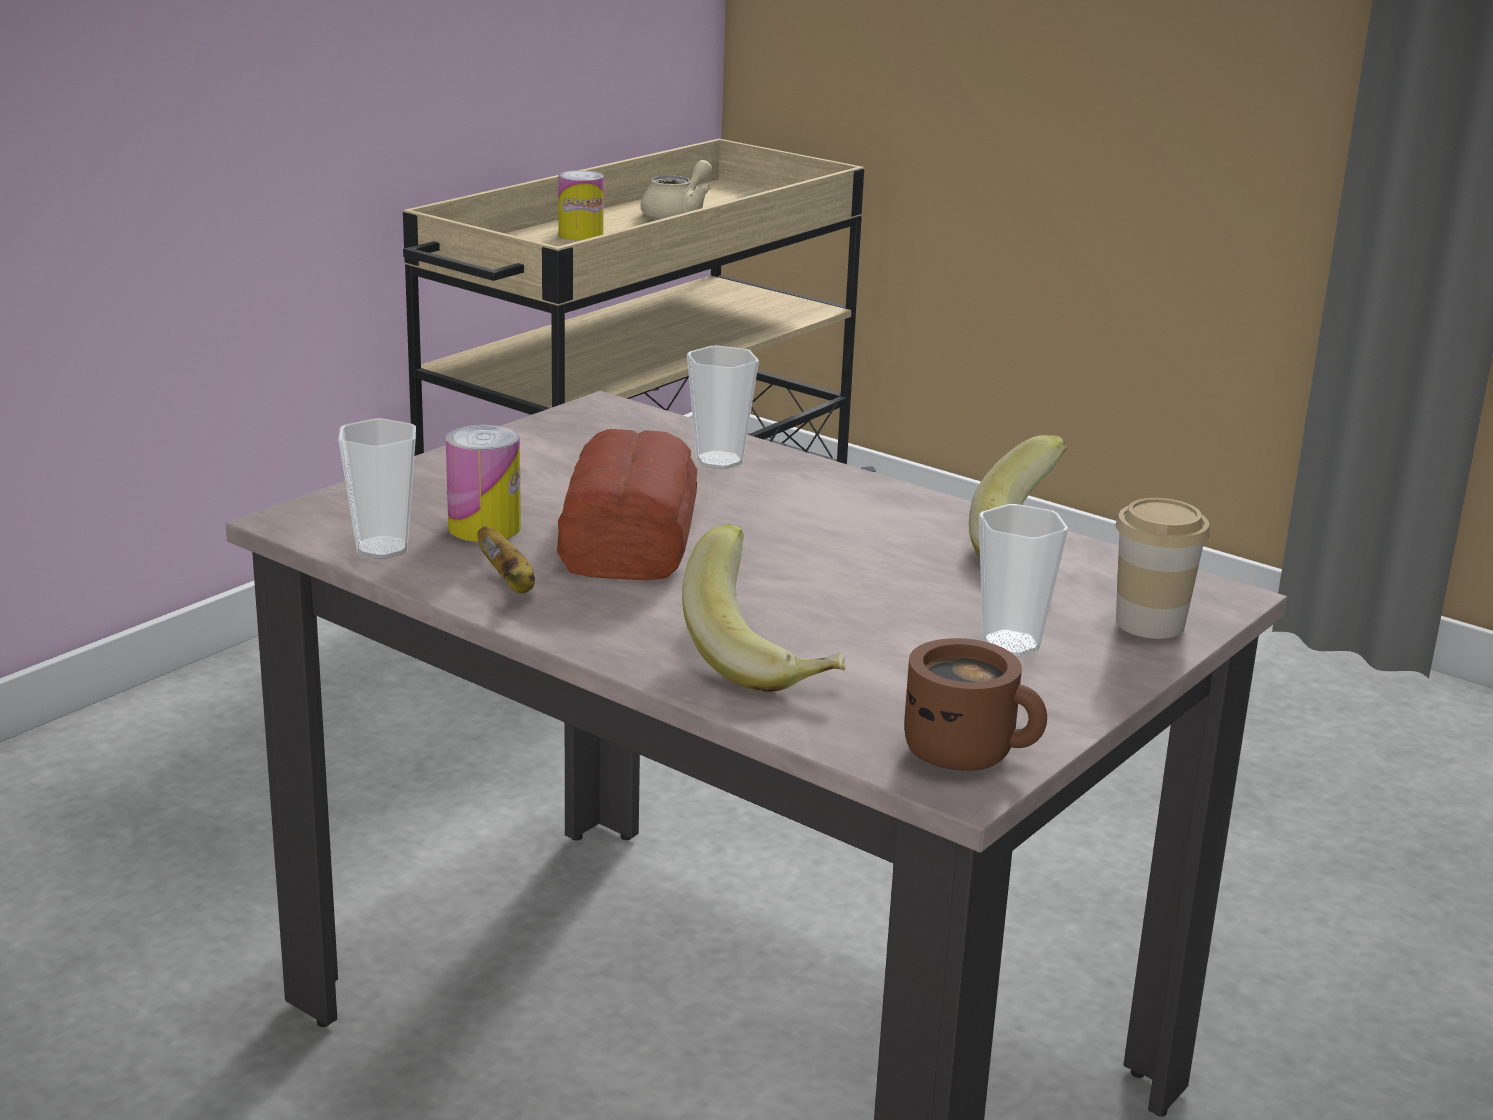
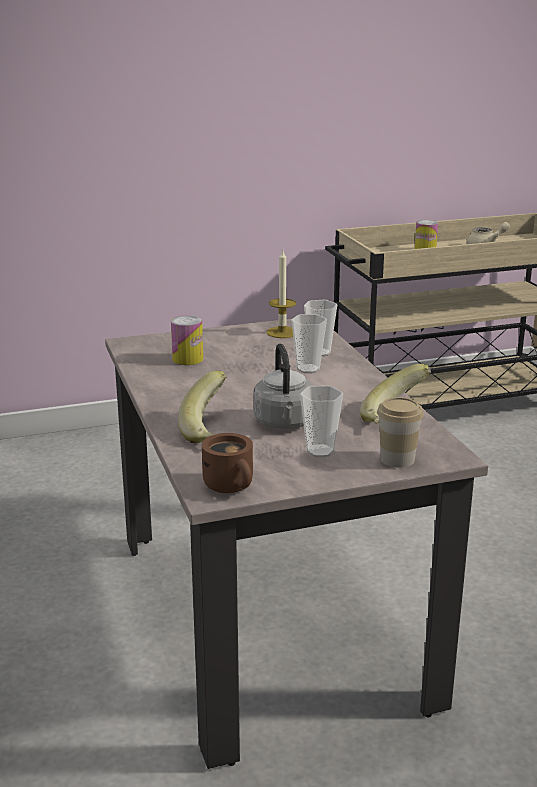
camera: 35 degrees right, 0 degrees up
(382, 548) = (141, 359): cup -> cup (308, 369)
(509, 583) = (164, 381): banana -> none
(587, 435) = (282, 332): none -> candle
(627, 537) = (234, 374): bread -> none
(871, 608) = (285, 423): none -> grey kettle

